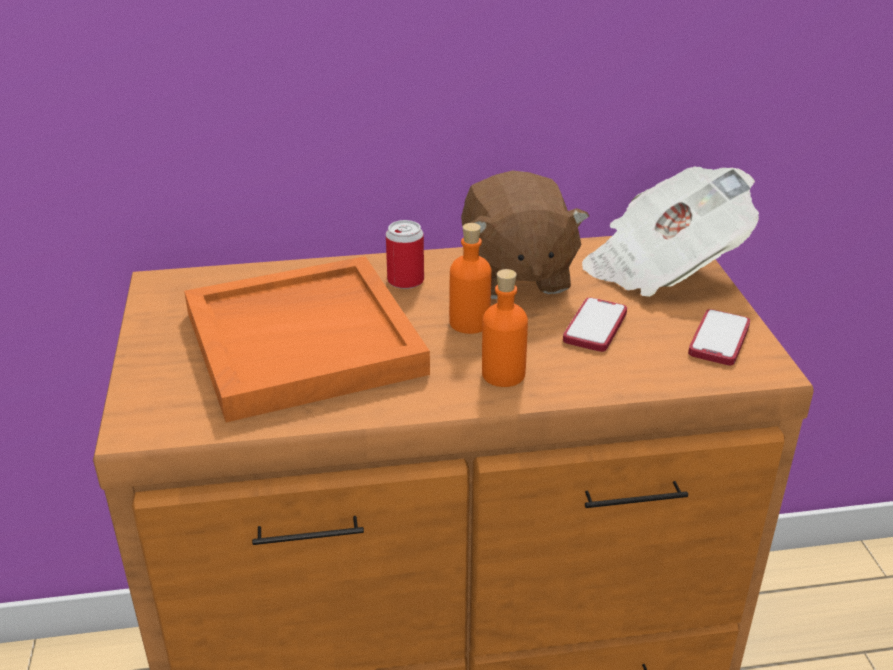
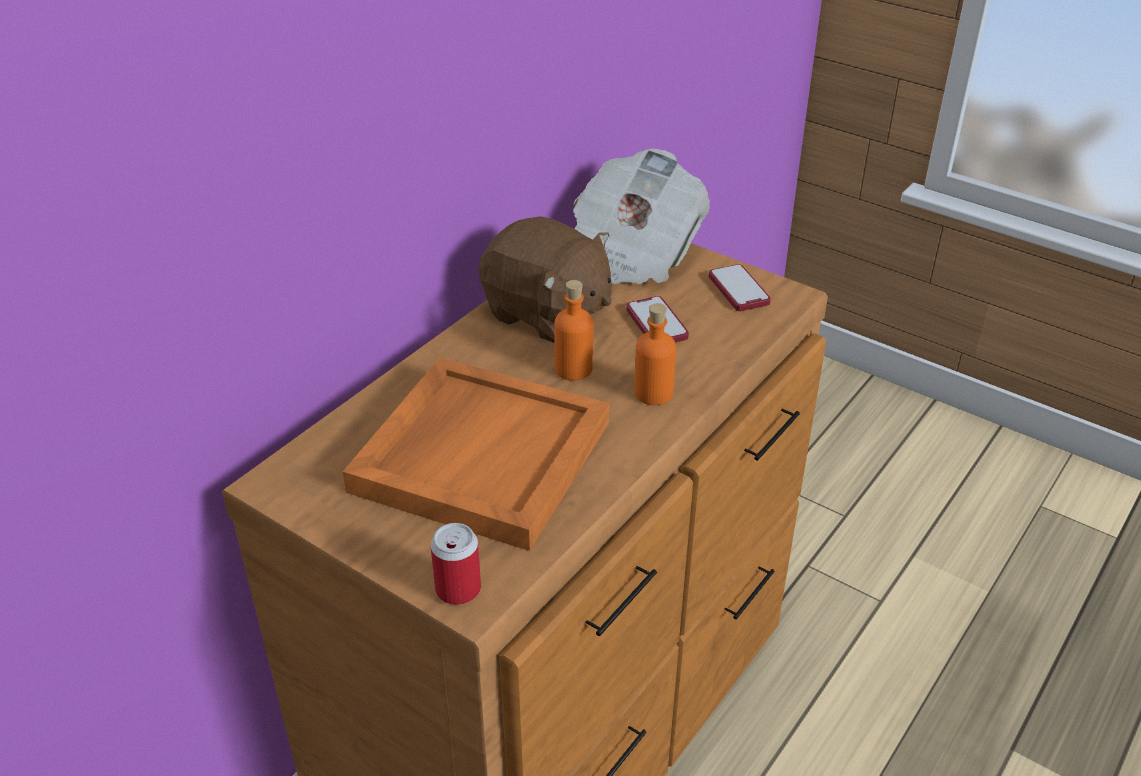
camera: 45 degrees left, 5 degrees up
(405, 281) = (475, 362): can -> can (458, 589)

